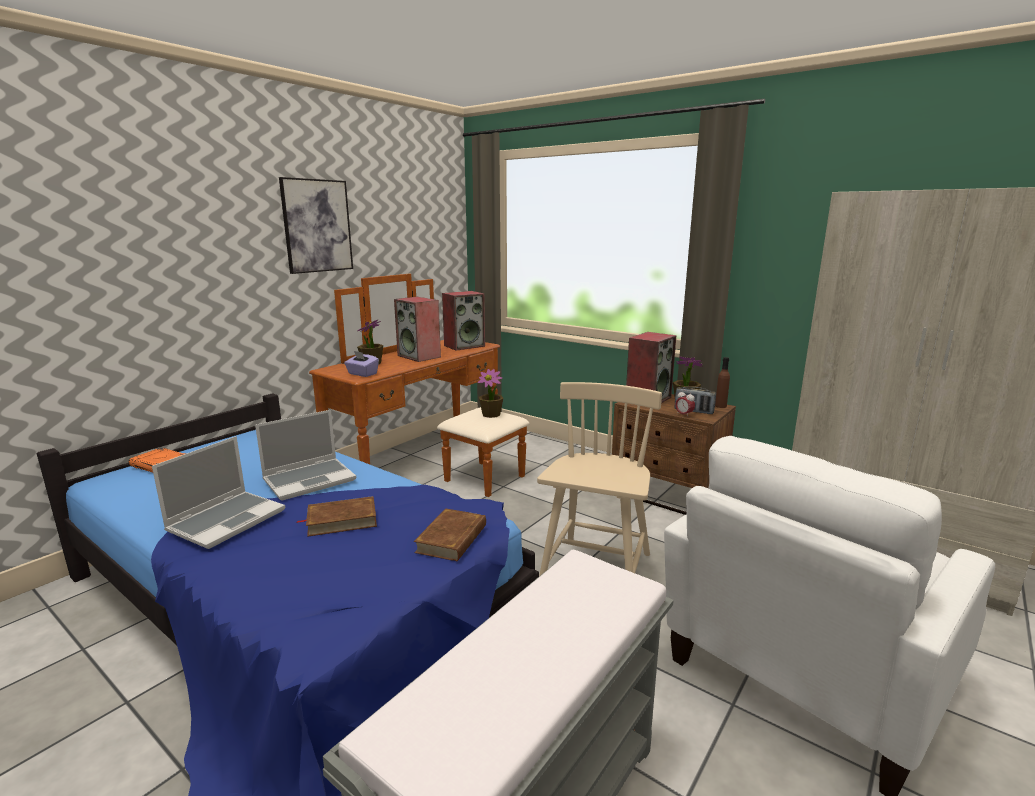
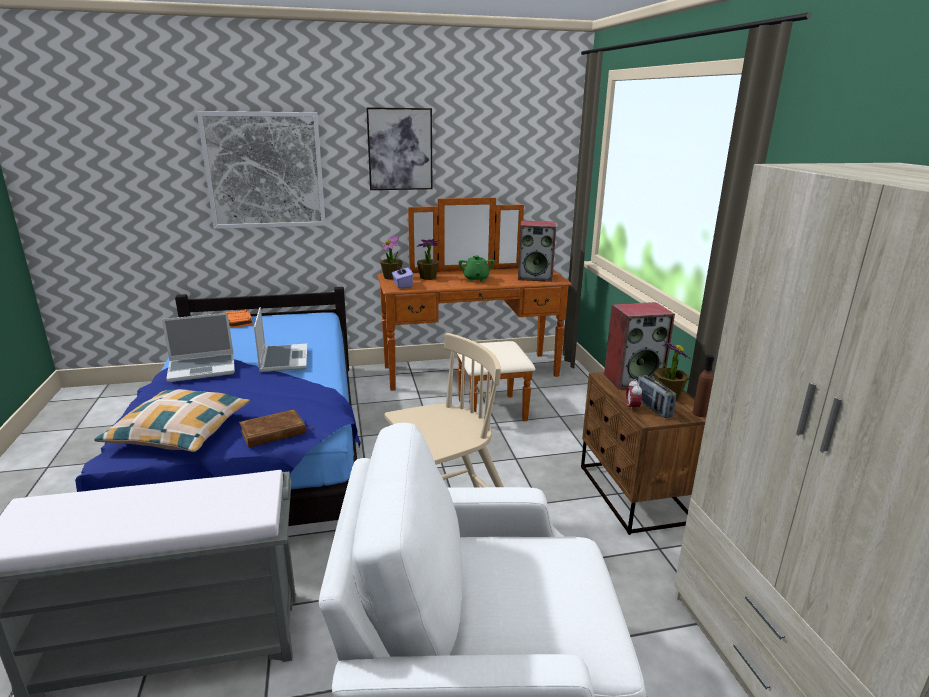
camera: 40 degrees right, 5 degrees up
(160, 256) = (265, 170): none -> picture
(310, 479) = (283, 359): laptop -> laptop turned 105 degrees counterclockwise
(342, 520) = (247, 393): brown book -> none
(343, 585) = (179, 432): none -> pillow
(420, 356) = (476, 279): speaker -> green teapot
(491, 414) = (503, 350): potted plant -> potted plant (391, 277)

